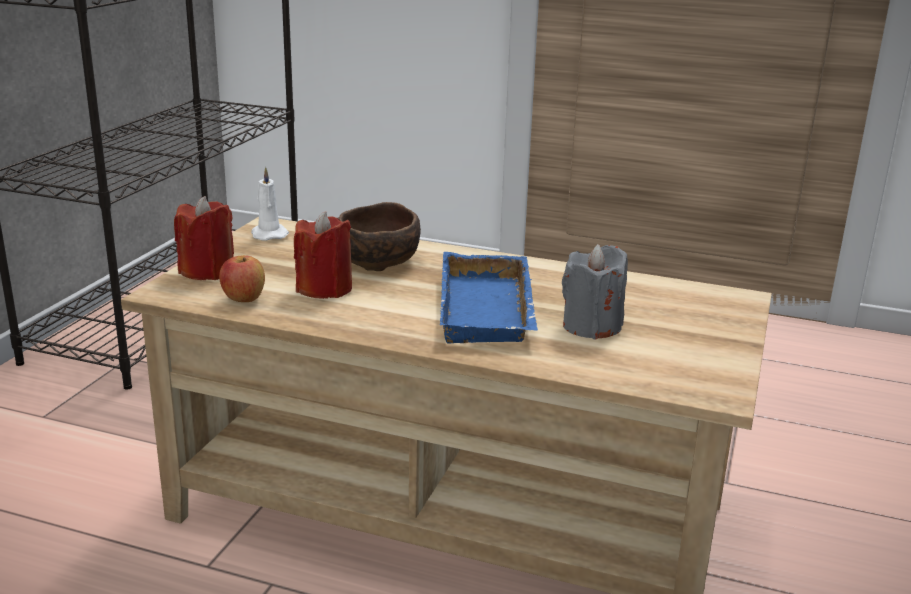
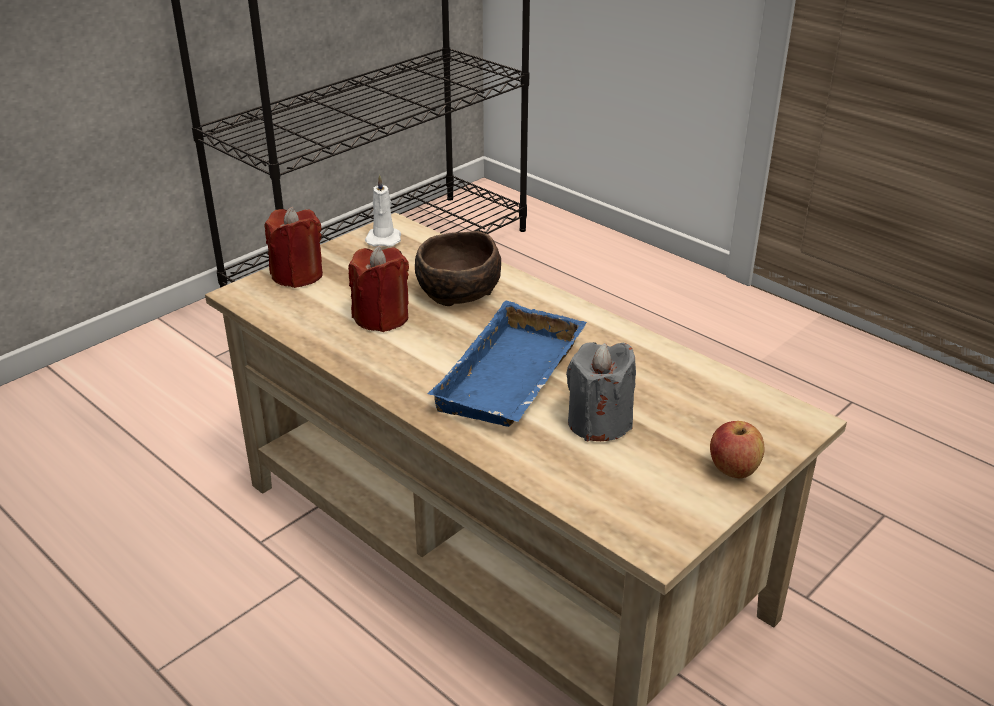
camera: 25 degrees right, 10 degrees up
(243, 299) = (302, 316): apple -> apple (733, 470)

